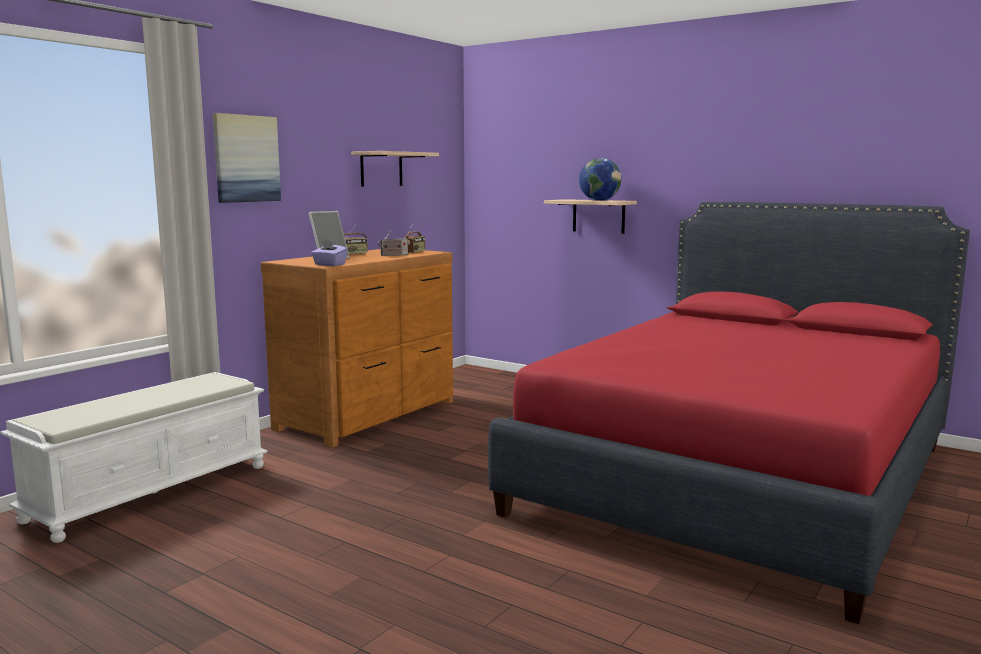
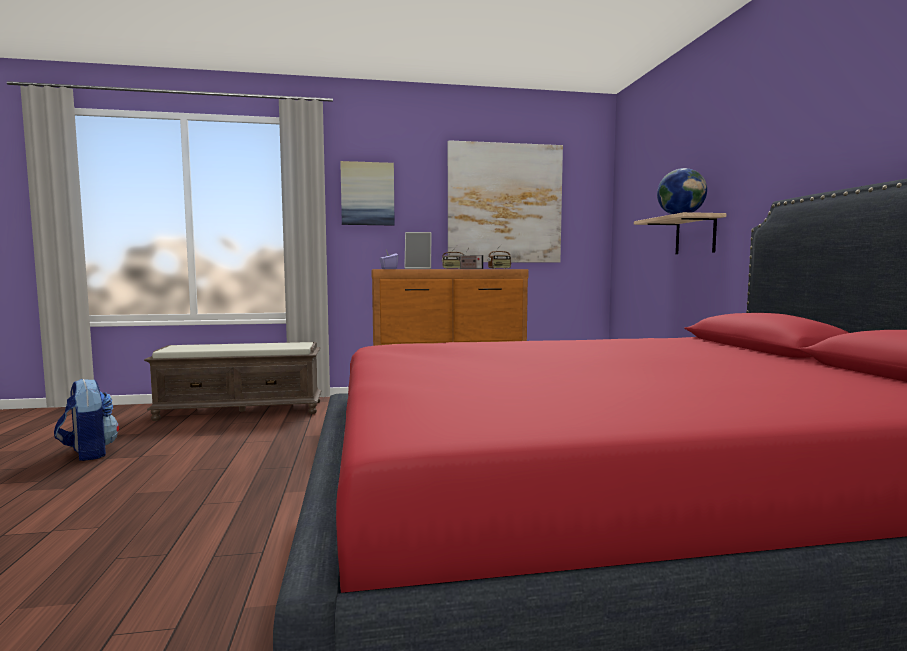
camera: 45 degrees right, 5 degrees down
(113, 599) = (88, 453): none -> backpack
(151, 491) = (242, 410): white bench -> brown bench
(381, 169) = (504, 203): shelf -> picture

